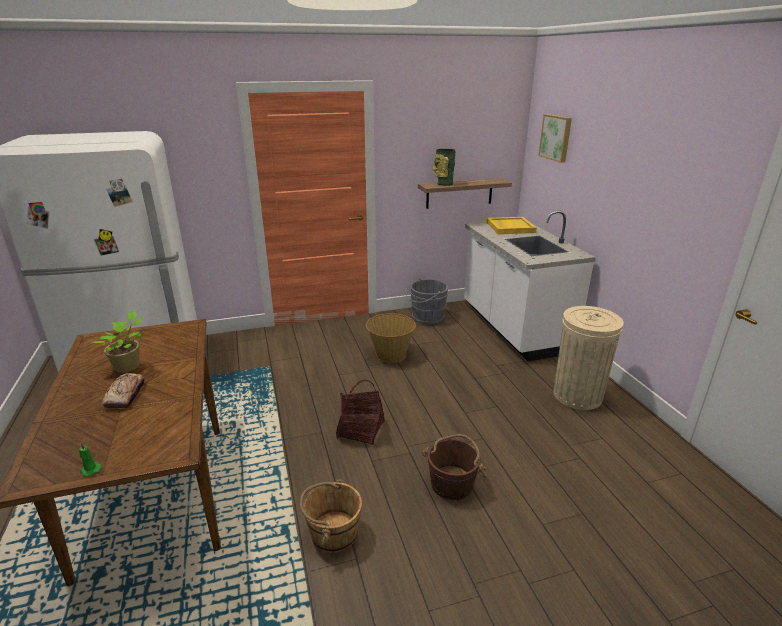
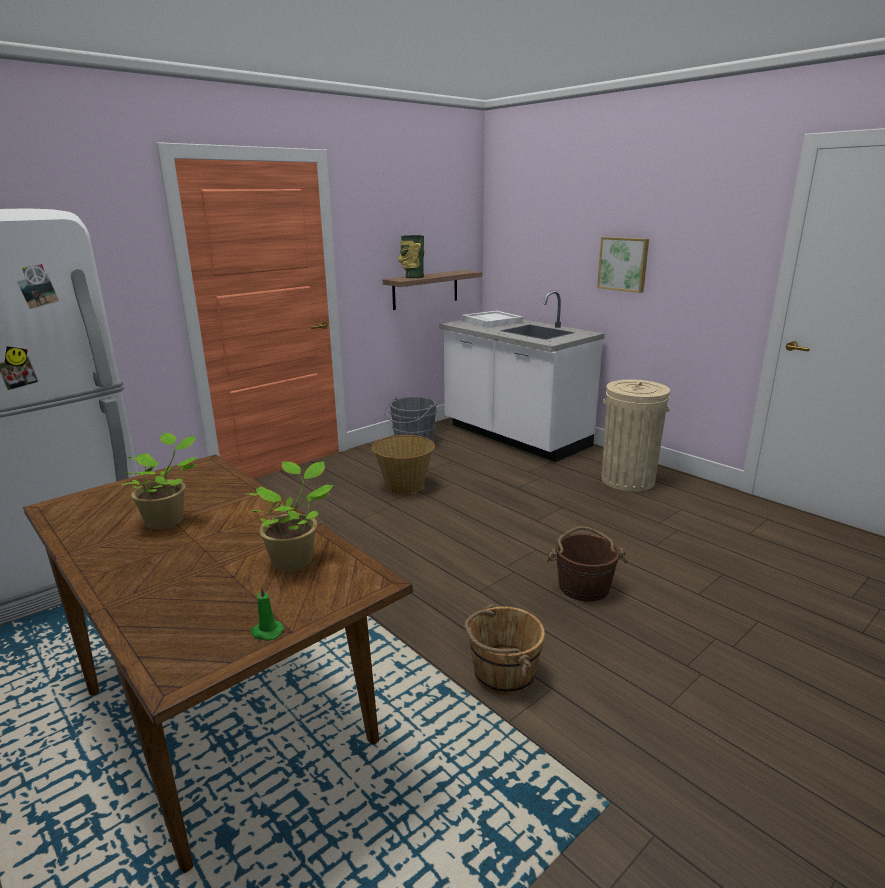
camera: 25 degrees left, 5 degrees down
(126, 395) = (207, 548): bread -> none
(159, 419) = (295, 559): none -> potted plant
(361, 430) = (439, 566): basket -> none
(510, 227) = (491, 322): yellow tray -> white tray
(556, 137) = (528, 216): picture -> picture (623, 264)

